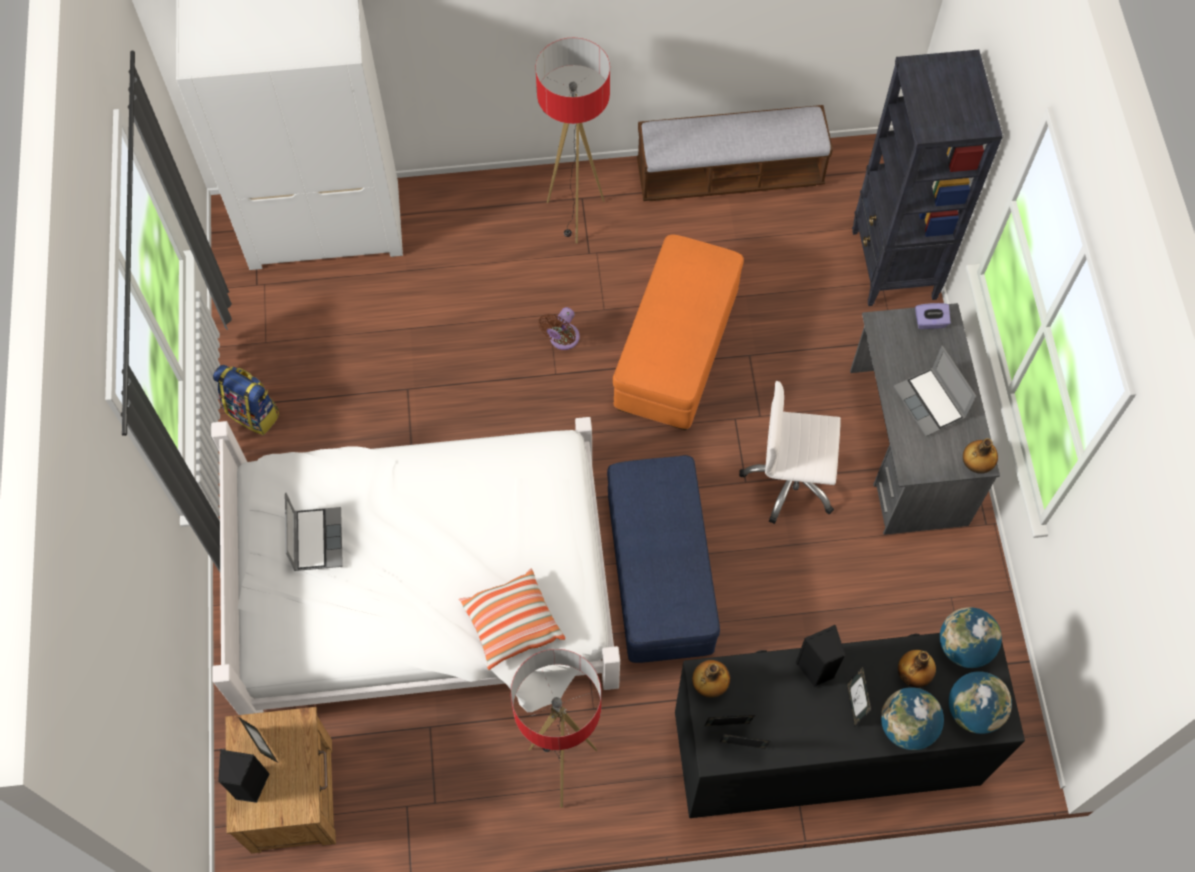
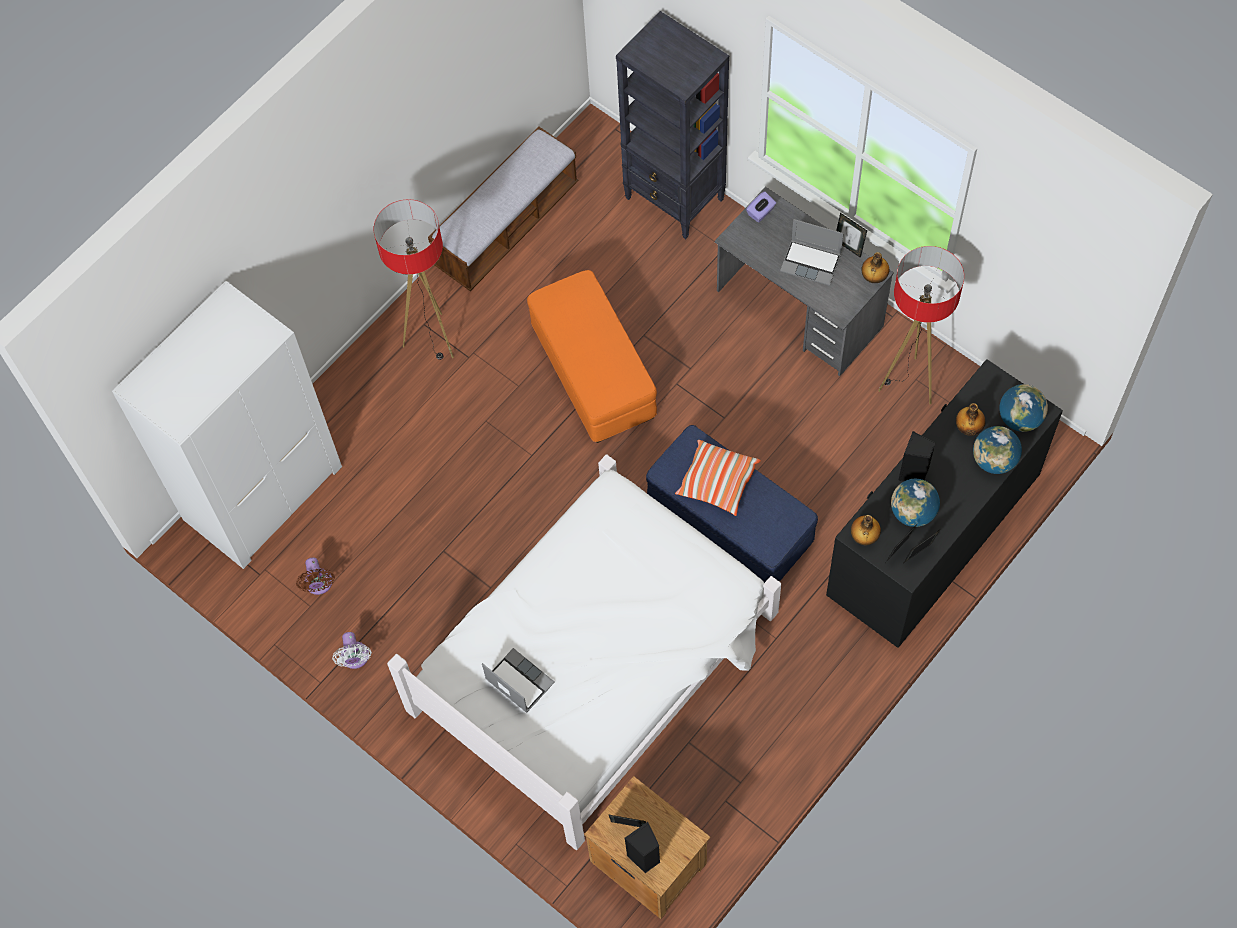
camera: 40 degrees left, 0 degrees up
(254, 413) = (355, 658): backpack -> white fan
(512, 624) = (695, 620): pillow -> pillow (717, 482)
(562, 339) = (512, 429): brown fan -> brown fan (319, 584)
(562, 768) = (794, 690): floor lamp -> floor lamp (907, 384)
(790, 480) = (750, 392): white office chair -> none
(854, 704) = (954, 474): picture frame -> picture frame (849, 247)
(964, 647) = (980, 387): globe -> globe (913, 512)

